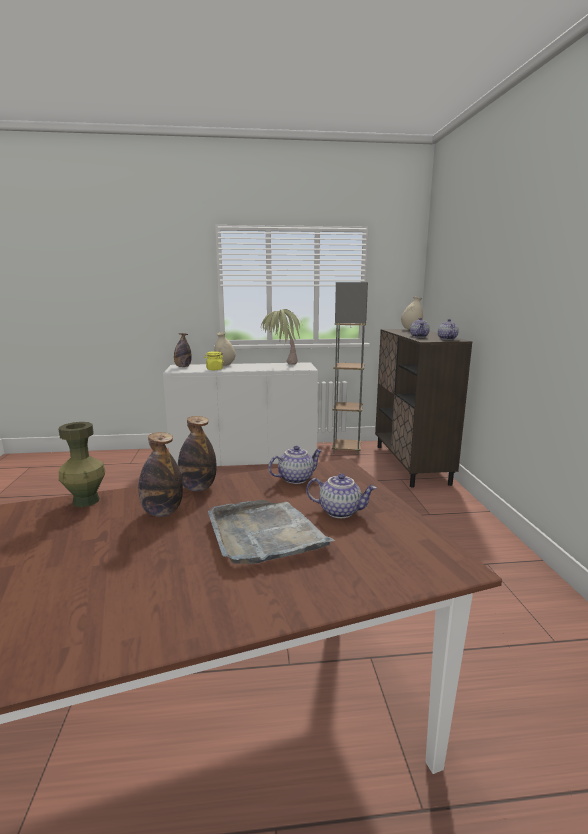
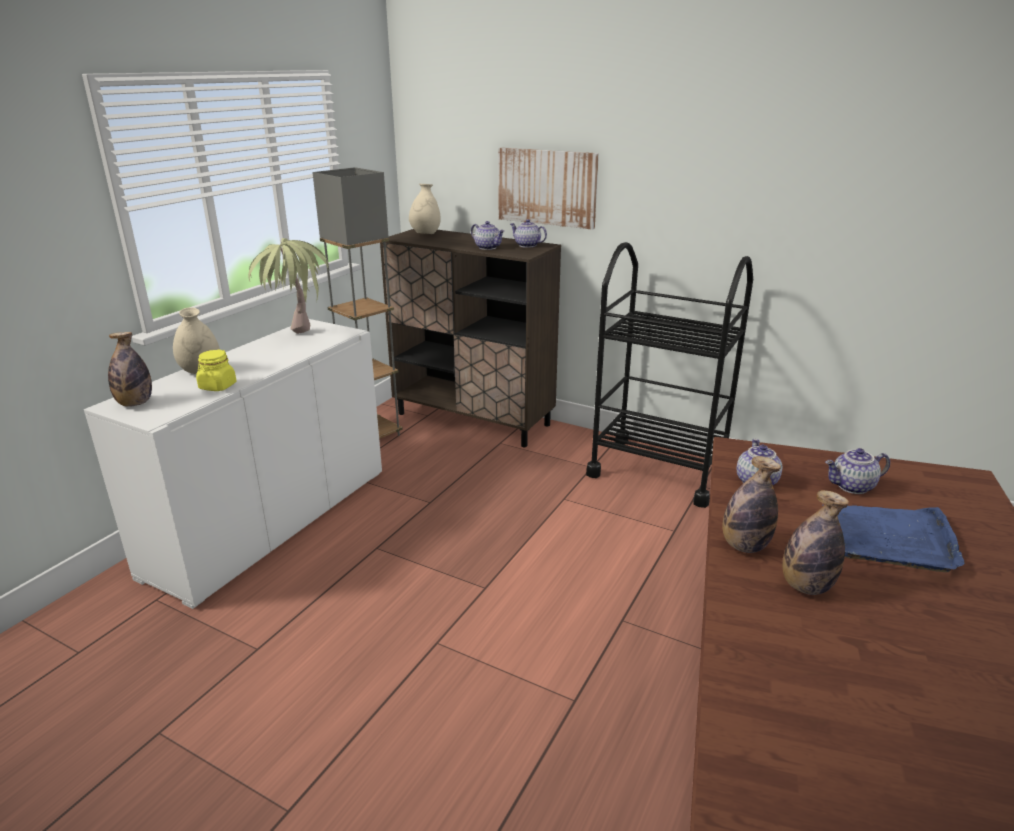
camera: 55 degrees left, 10 degrees up
(85, 501) = (737, 639): green vase -> none
(265, 534) = (888, 539): grey tray -> blue tray
(340, 511) = (852, 487): teapot -> teapot turned 150 degrees counterclockwise
(473, 539) = (658, 470): none -> black cart
(475, 298) = (547, 187): none -> picture

